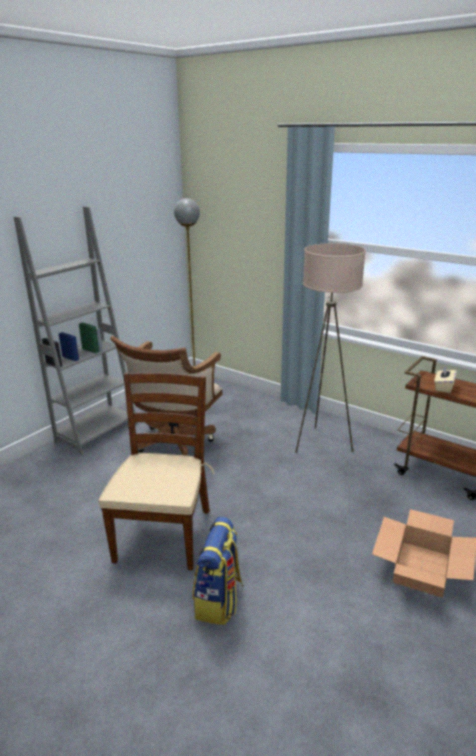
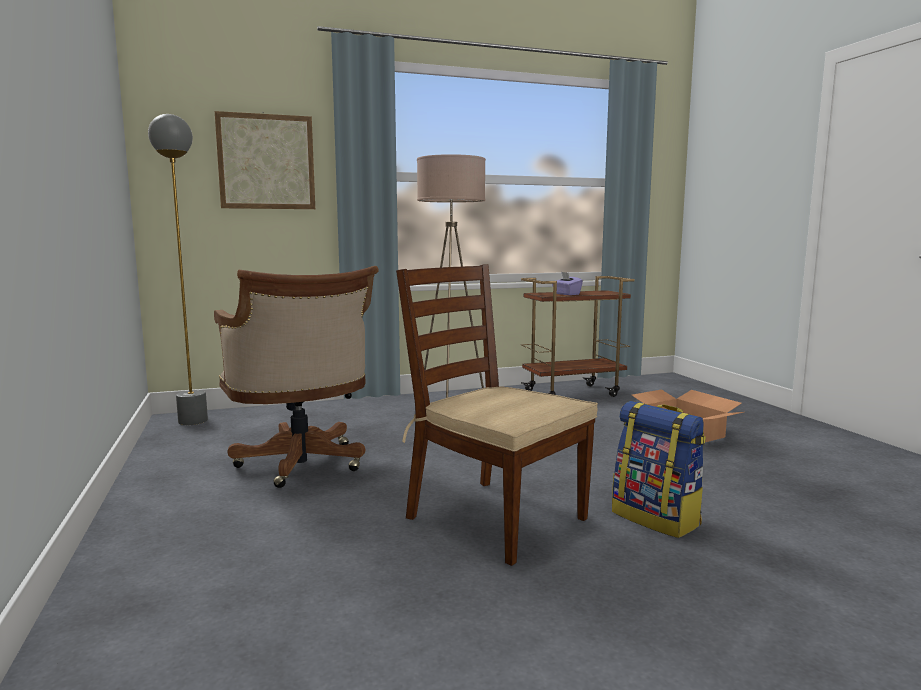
camera: 55 degrees left, 15 degrees down
(96, 432) = (149, 503): grey bookcase -> none
(251, 224) = (266, 160): none -> picture
(443, 387) = (566, 294): beige tissue box -> purple tissue box

